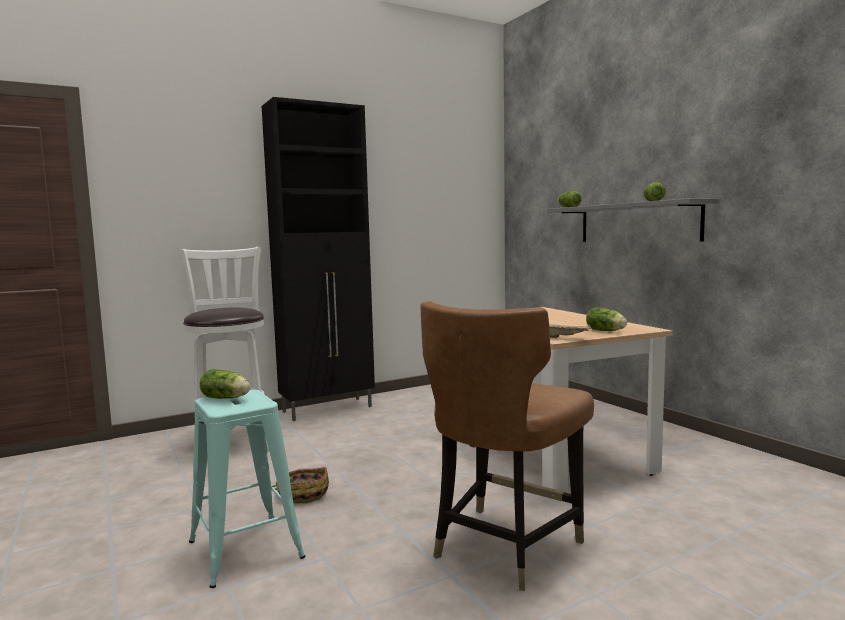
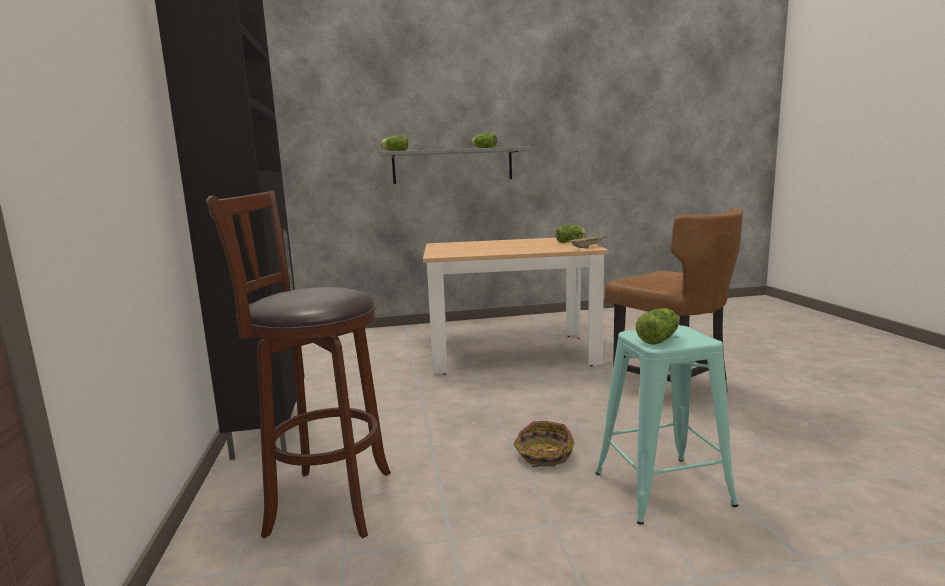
camera: 70 degrees left, 5 degrees up
(233, 442) = (323, 502): white stool -> brown stool

